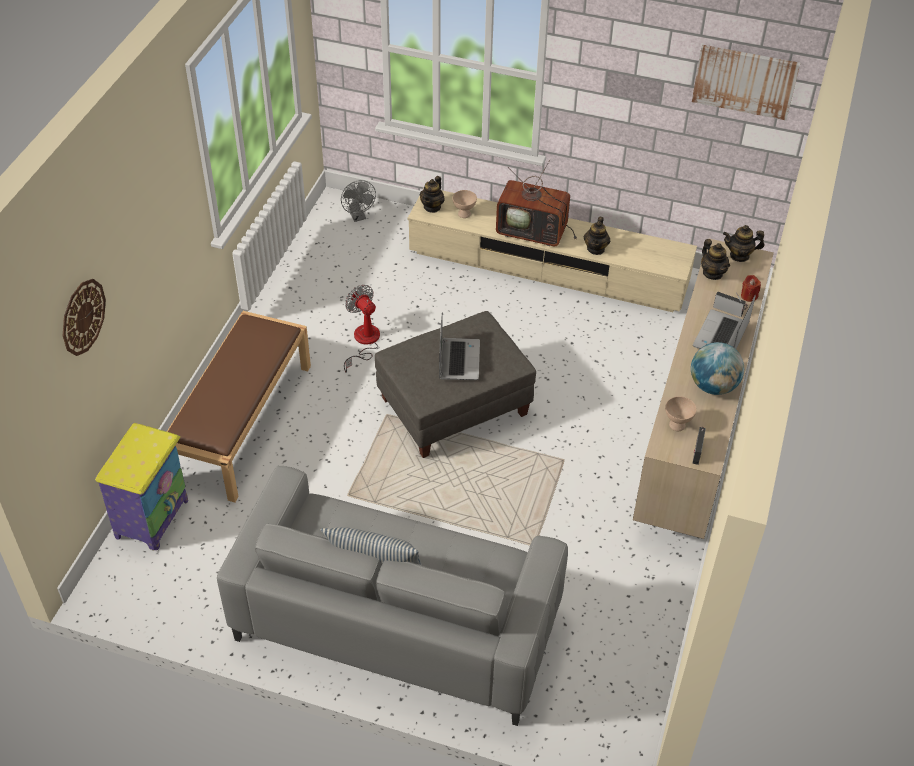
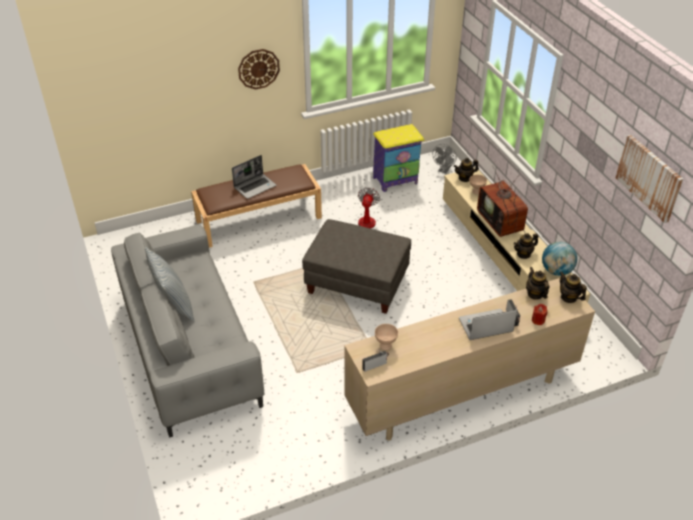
camera: 50 degrees right, 5 degrees down
(83, 317) = (155, 84): wall clock -> wall clock (258, 69)
(155, 518) = (172, 229): nightstand -> nightstand (397, 181)
(458, 359) = (358, 248): laptop -> laptop (255, 186)
(712, 273) = (535, 294): teapot -> teapot turned 135 degrees clockwise
(713, 386) = (437, 344): globe -> globe (556, 271)

